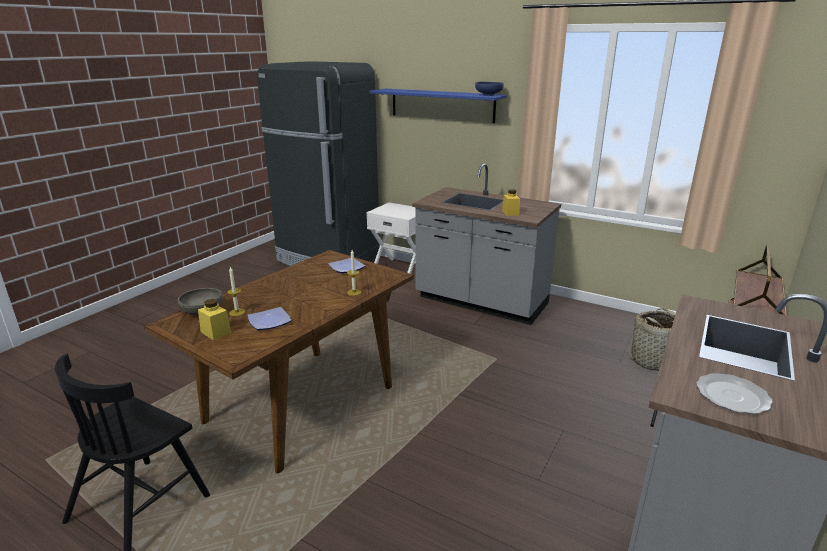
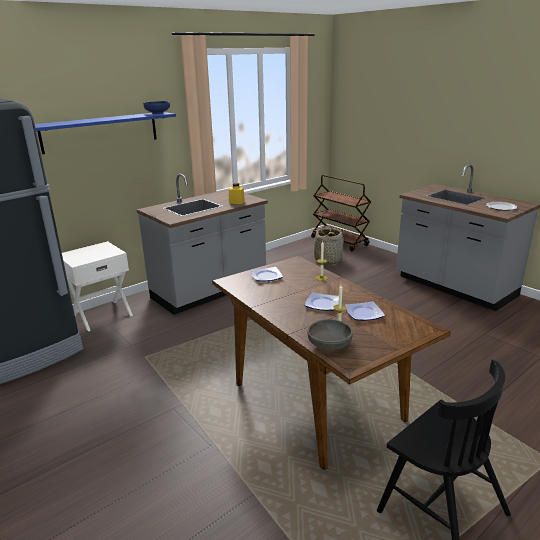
camera: 70 degrees left, 0 degrees up
(216, 332) = (377, 338): yellow jar -> none
(289, 300) = (323, 304): none -> plate

